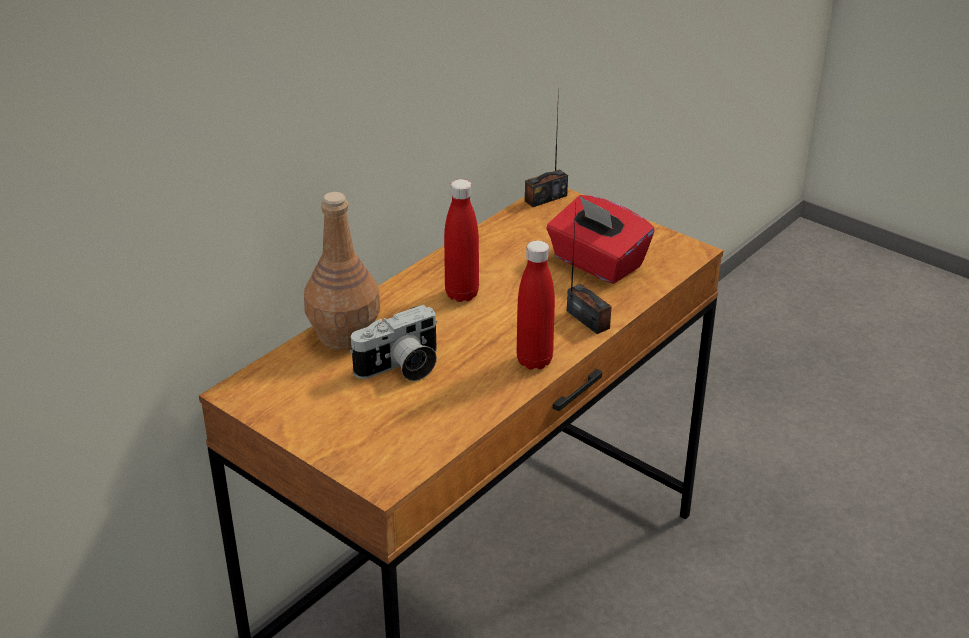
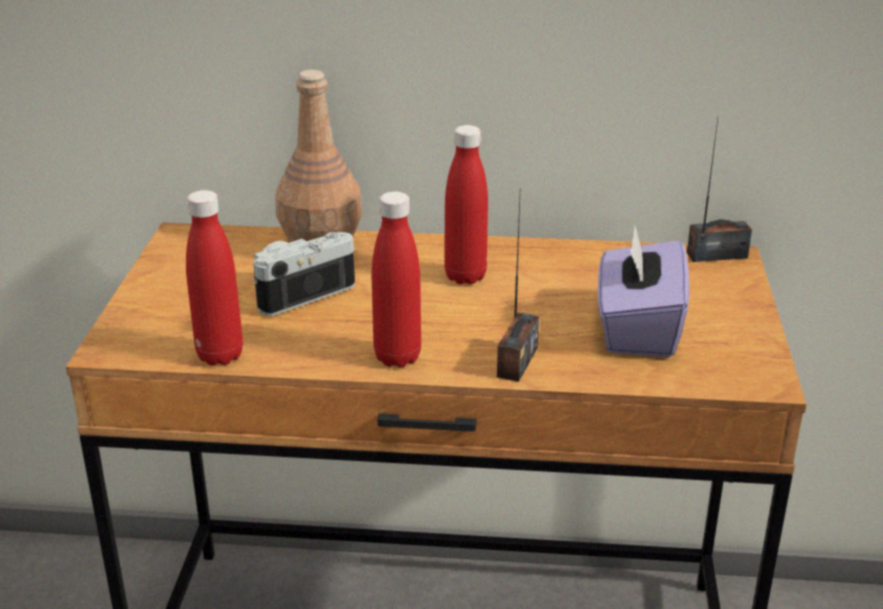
camera: 55 degrees right, 5 degrees down
(401, 368) = (300, 292): camera -> camera turned 120 degrees clockwise
(451, 433) = (220, 355): none -> red bottle
(545, 198) = (717, 256): radio -> radio turned 150 degrees clockwise
(597, 263) = (637, 329): red tissue box -> purple tissue box

